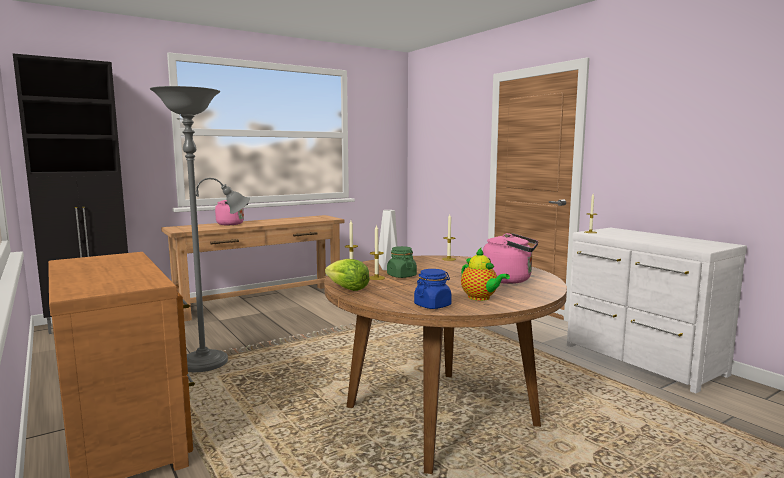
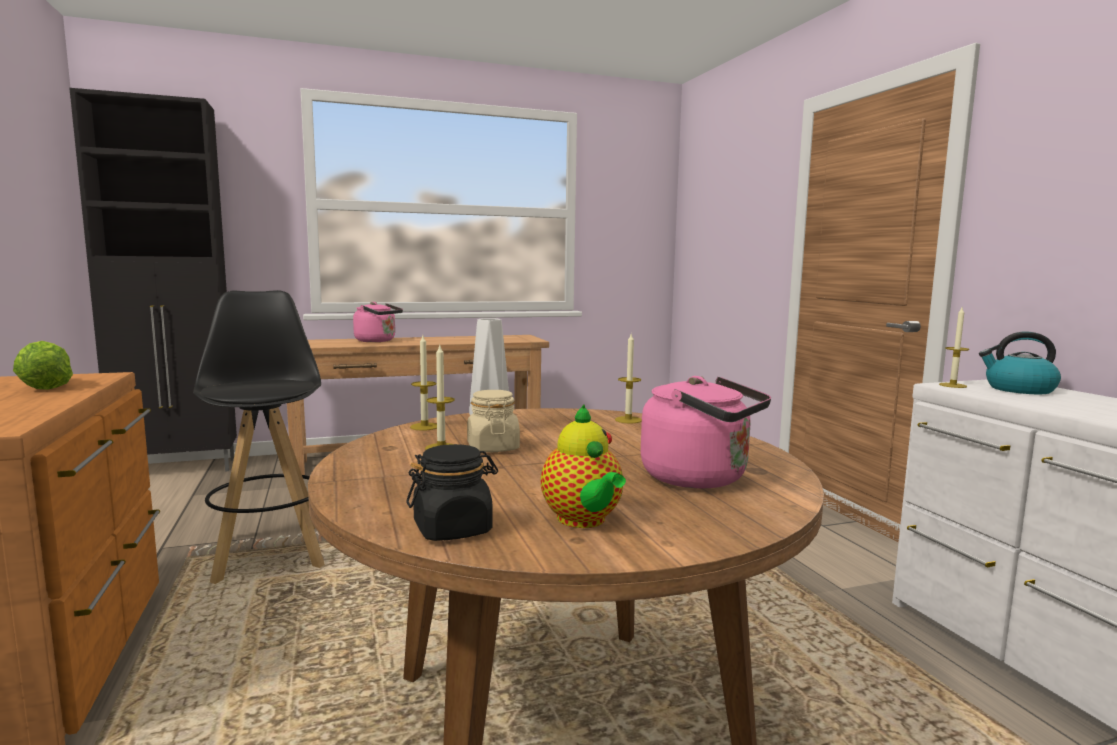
camera: 15 degrees right, 0 degrees up
(210, 361) = (270, 551): grey floor lamp -> black stool
(347, 289) = (351, 468): lettuce -> lettuce (45, 387)
(401, 276) = (492, 448): green jar -> beige jar
(432, 305) = (453, 529): blue jar -> black jar
(619, 232) = (1018, 389): none -> kettle

